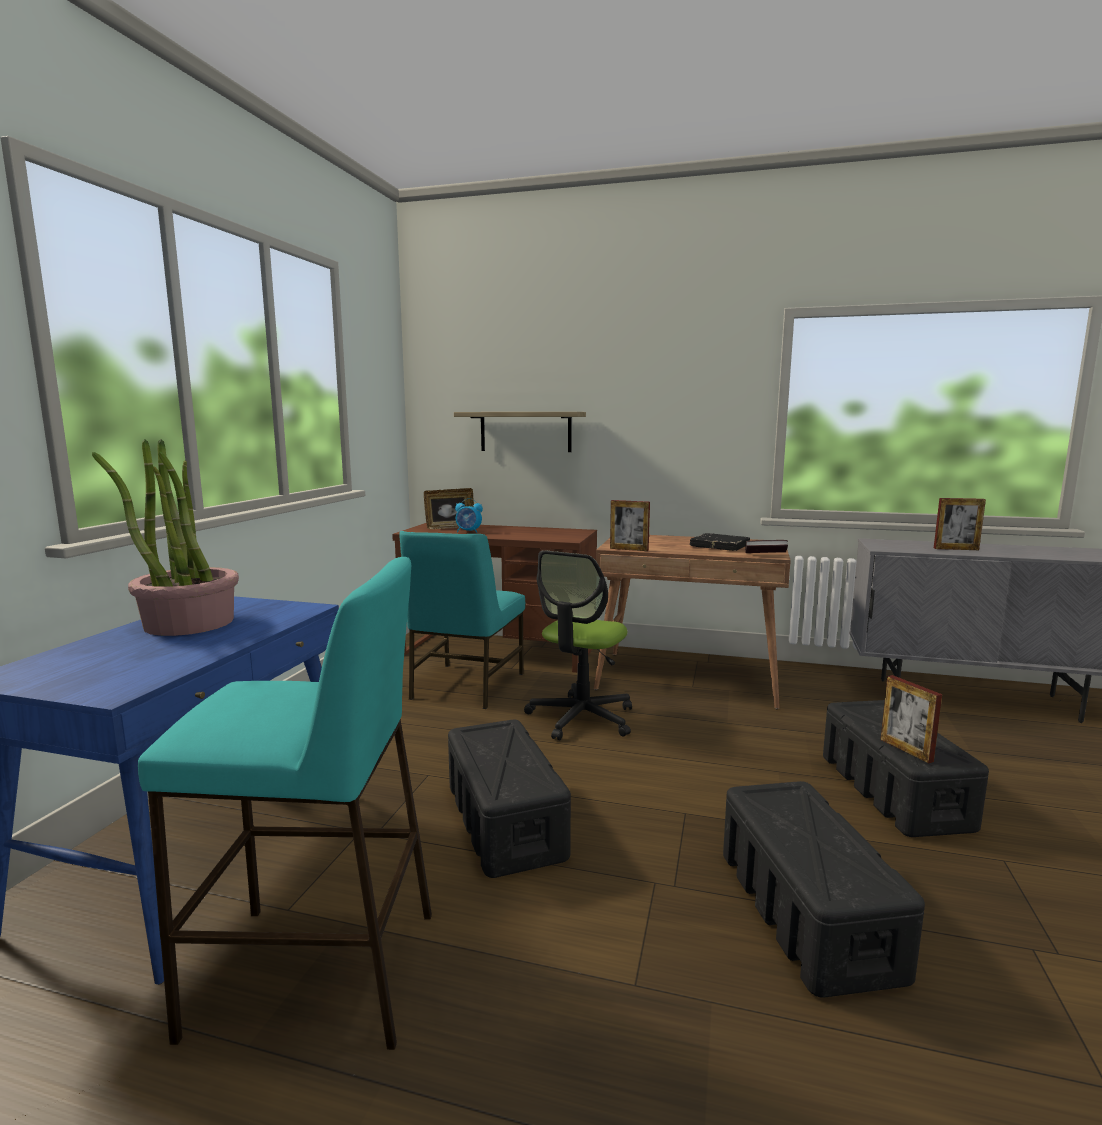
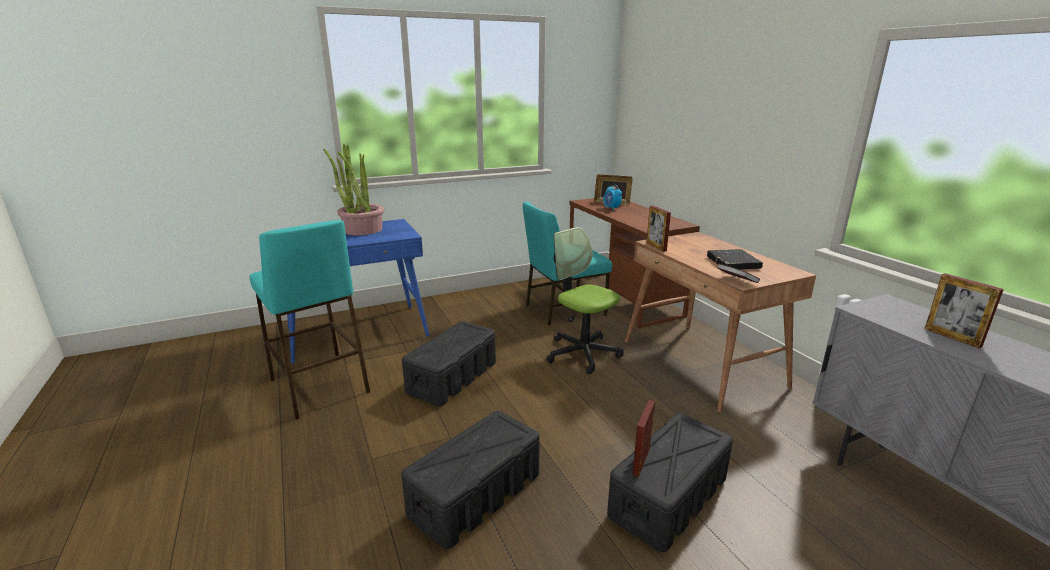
camera: 50 degrees right, 10 degrees up
(525, 431) = (672, 137): shelf -> none
(581, 718) = (582, 353): office chair -> office chair turned 60 degrees clockwise

